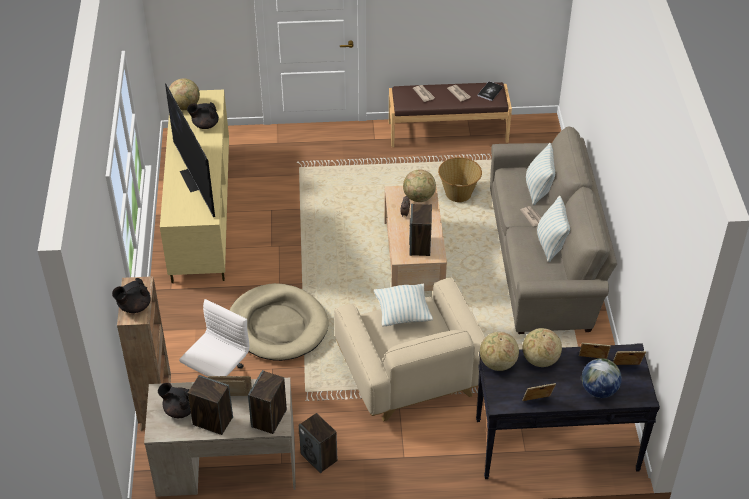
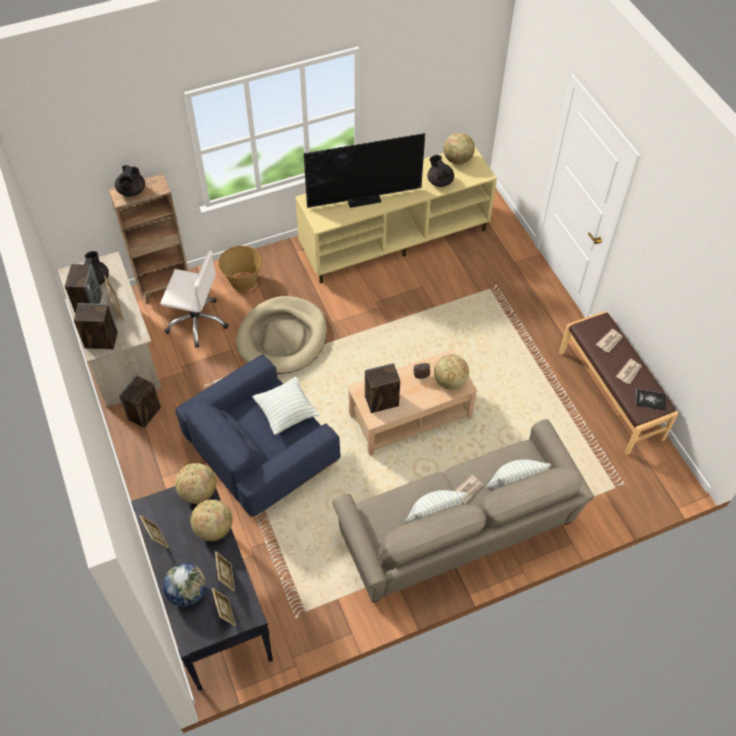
camera: 70 degrees right, 10 degrees up
(134, 306) = (131, 191): black teapot -> black teapot turned 120 degrees counterclockwise
(194, 179) = (364, 198): television -> television turned 150 degrees counterclockwise
(411, 373) = (262, 455): beige armchair -> blue armchair
(458, 194) = (519, 430): basket -> basket (243, 281)

